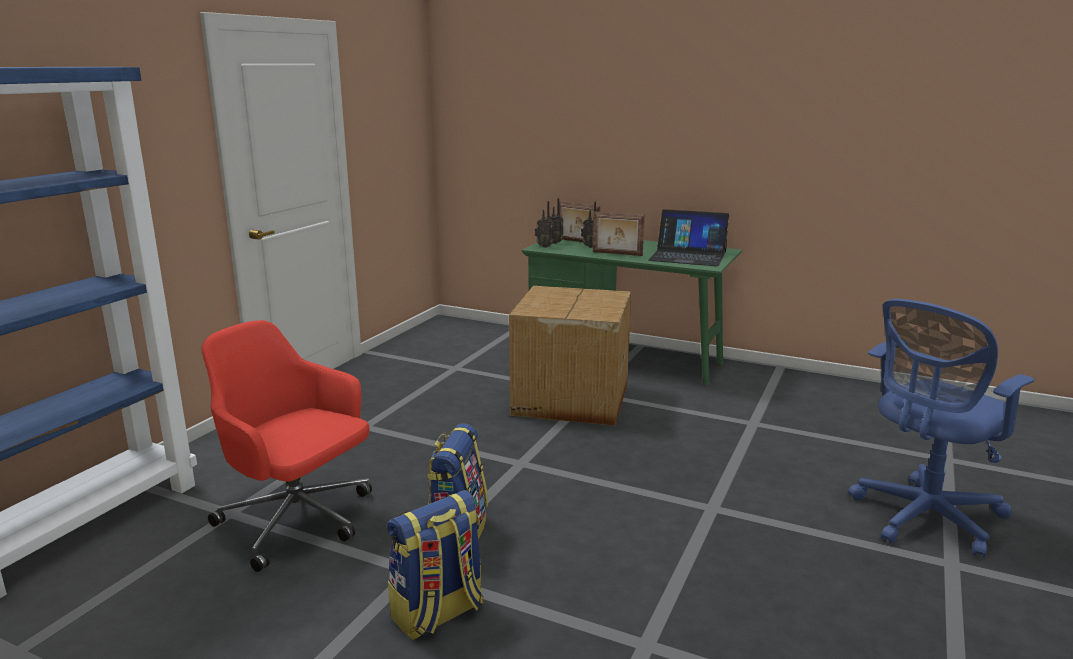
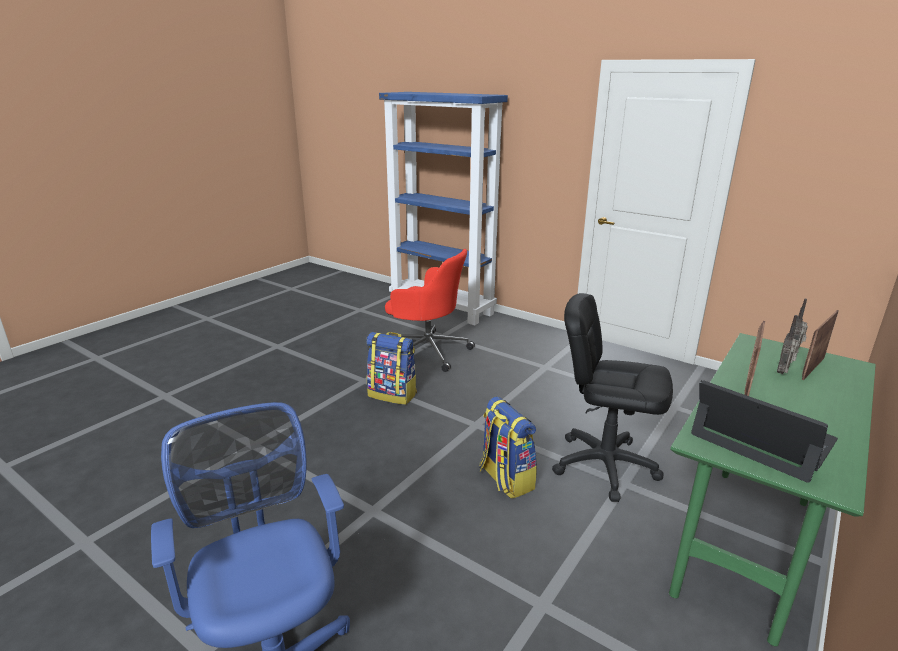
camera: 100 degrees right, 5 degrees up
(298, 521) = (427, 351): red office chair -> red office chair turned 75 degrees clockwise
(438, 614) = (324, 386): backpack -> backpack (505, 479)
(544, 246) = (765, 345): radio -> none
(569, 399) = (604, 465): cardboard box -> black office chair
(688, 256) = (762, 437): laptop -> laptop turned 105 degrees clockwise

